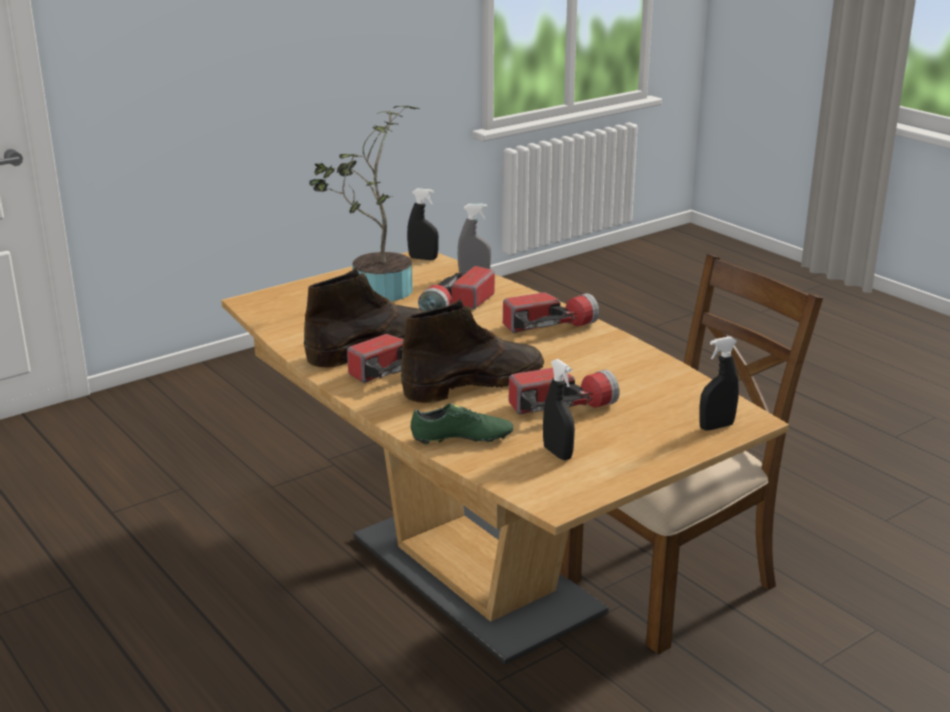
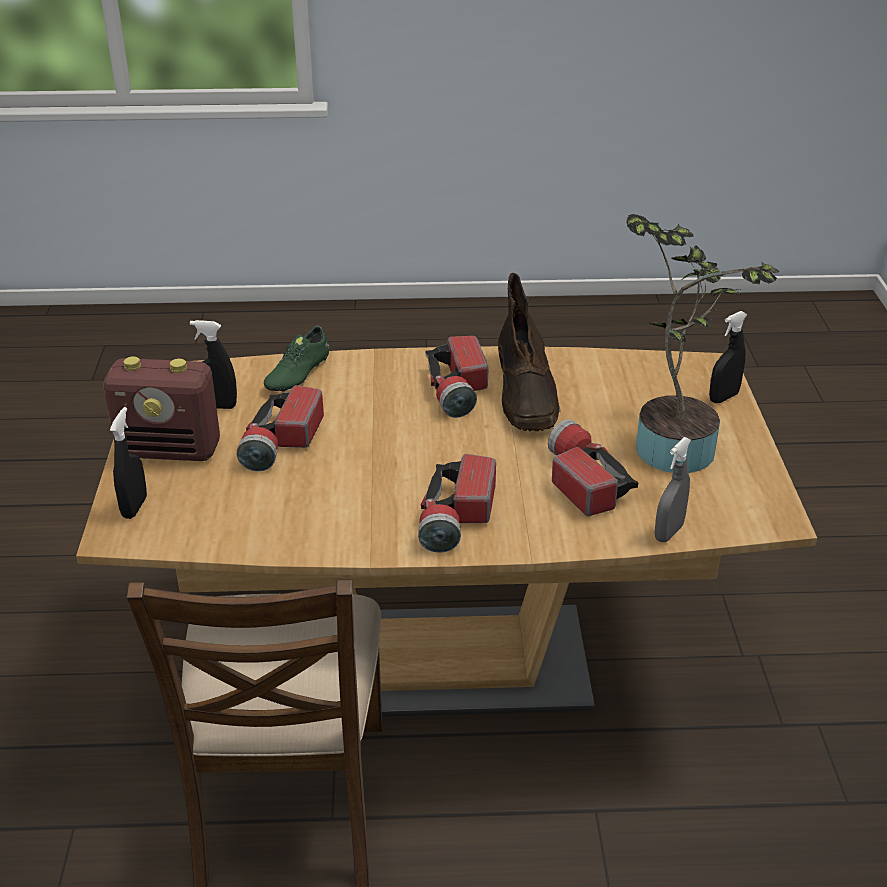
camera: 125 degrees right, 10 degrees up
(423, 258) = (767, 518): black spray bottle -> black spray bottle (723, 397)
(475, 382) = (385, 418): brown boot -> none
(639, 444) = (171, 450): none -> radio

